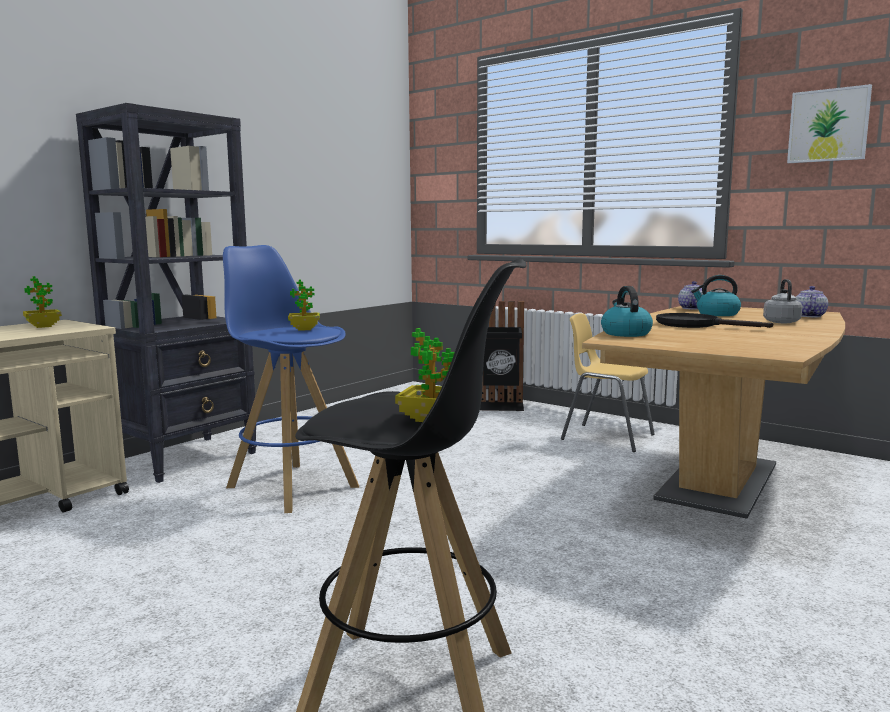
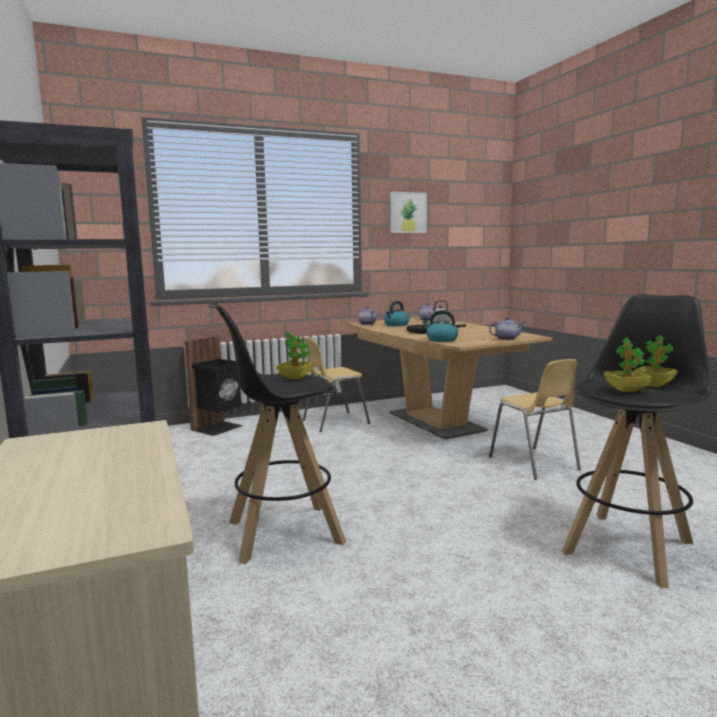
camera: 60 degrees left, 0 degrees up
(43, 326) = (70, 447): potted plant -> potted plant (626, 390)
(291, 486) = (283, 532): blue stool -> black stool
(659, 574) = (534, 463): none -> yellow chair
(712, 348) = (507, 339): none -> teapot

